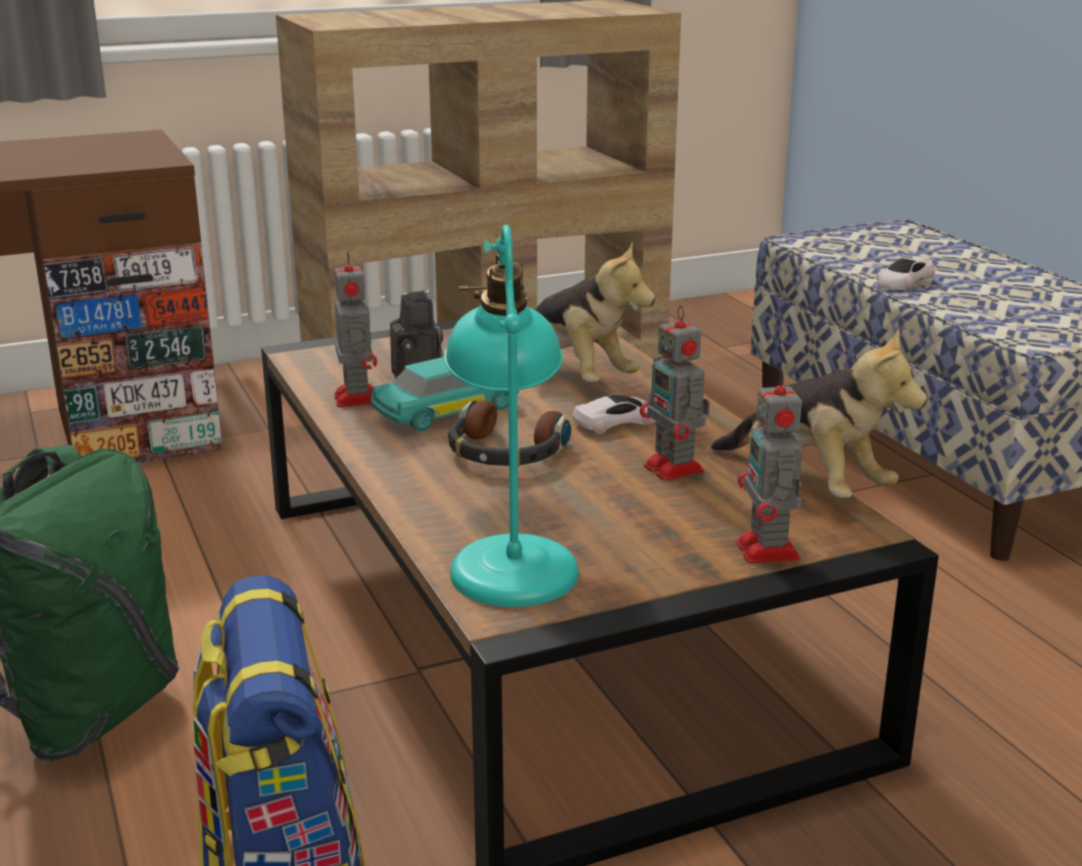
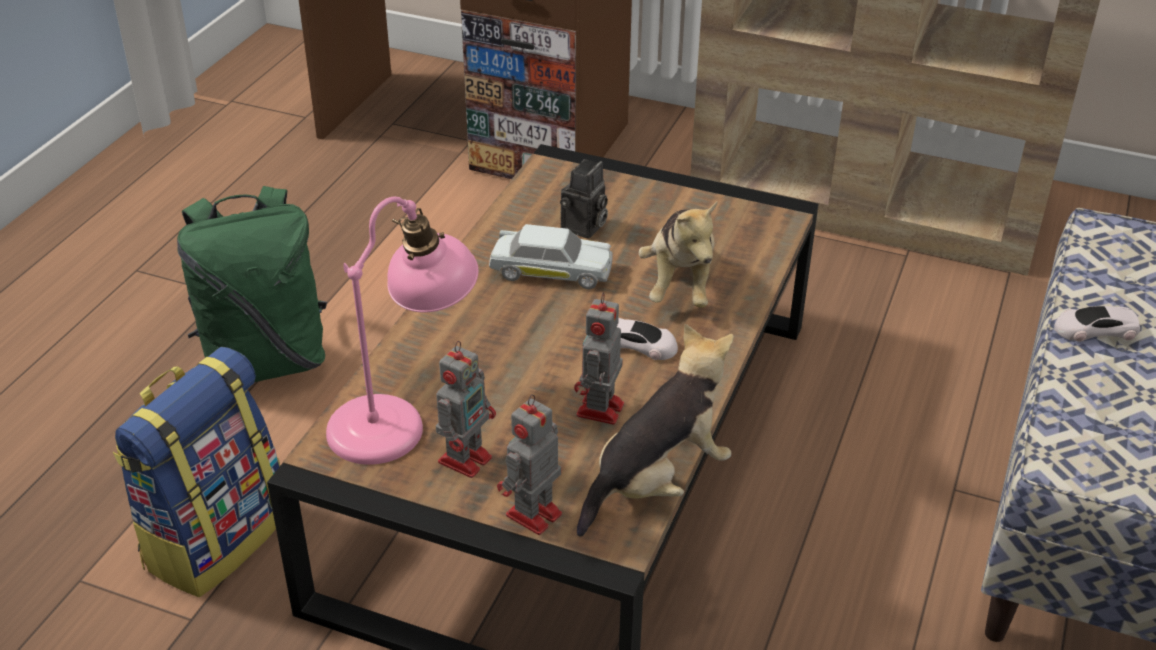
camera: 45 degrees right, 15 degrees up
(356, 397) = (519, 226): toy robot -> toy robot (466, 458)
(446, 411) = (551, 270): turquoise toy car -> white toy car
(505, 452) = (525, 330): headphones -> none
(507, 546) = (404, 407): turquoise table lamp -> pink table lamp
(807, 485) = (657, 481): plush toy -> plush toy turned 135 degrees counterclockwise

